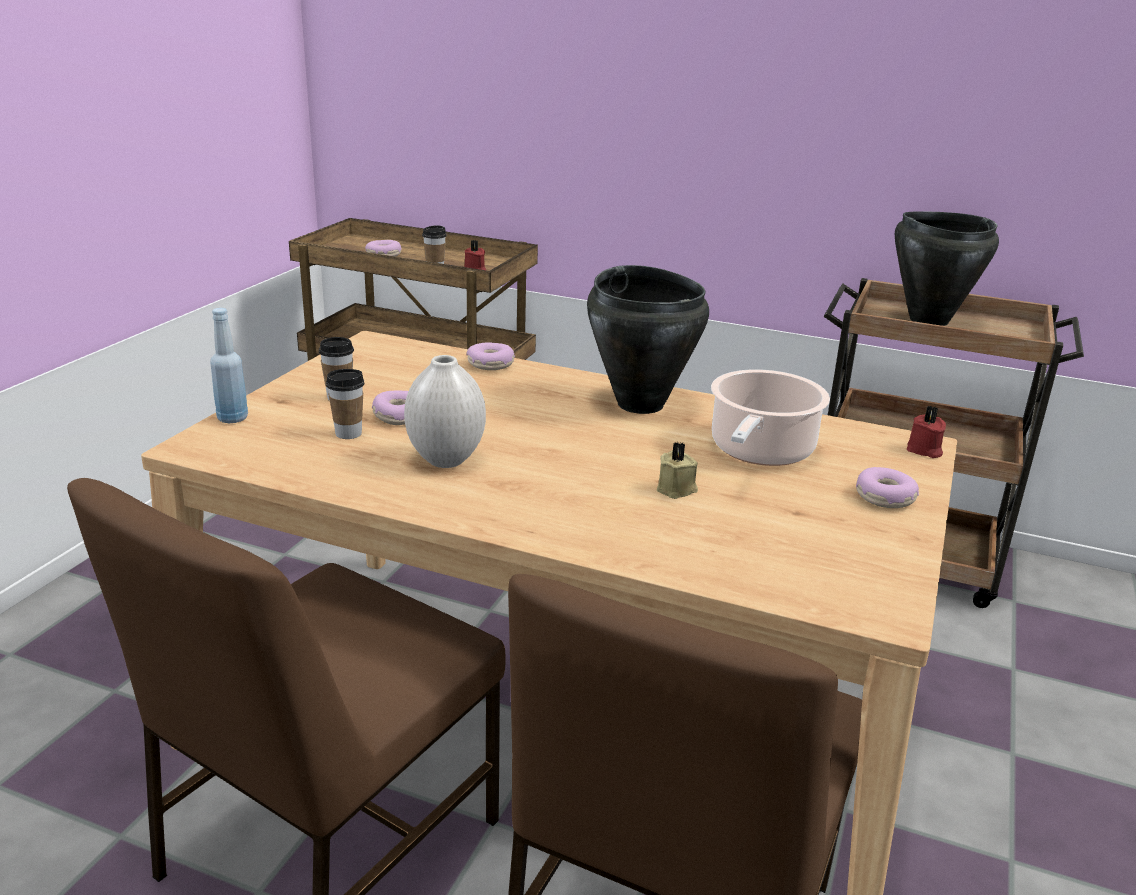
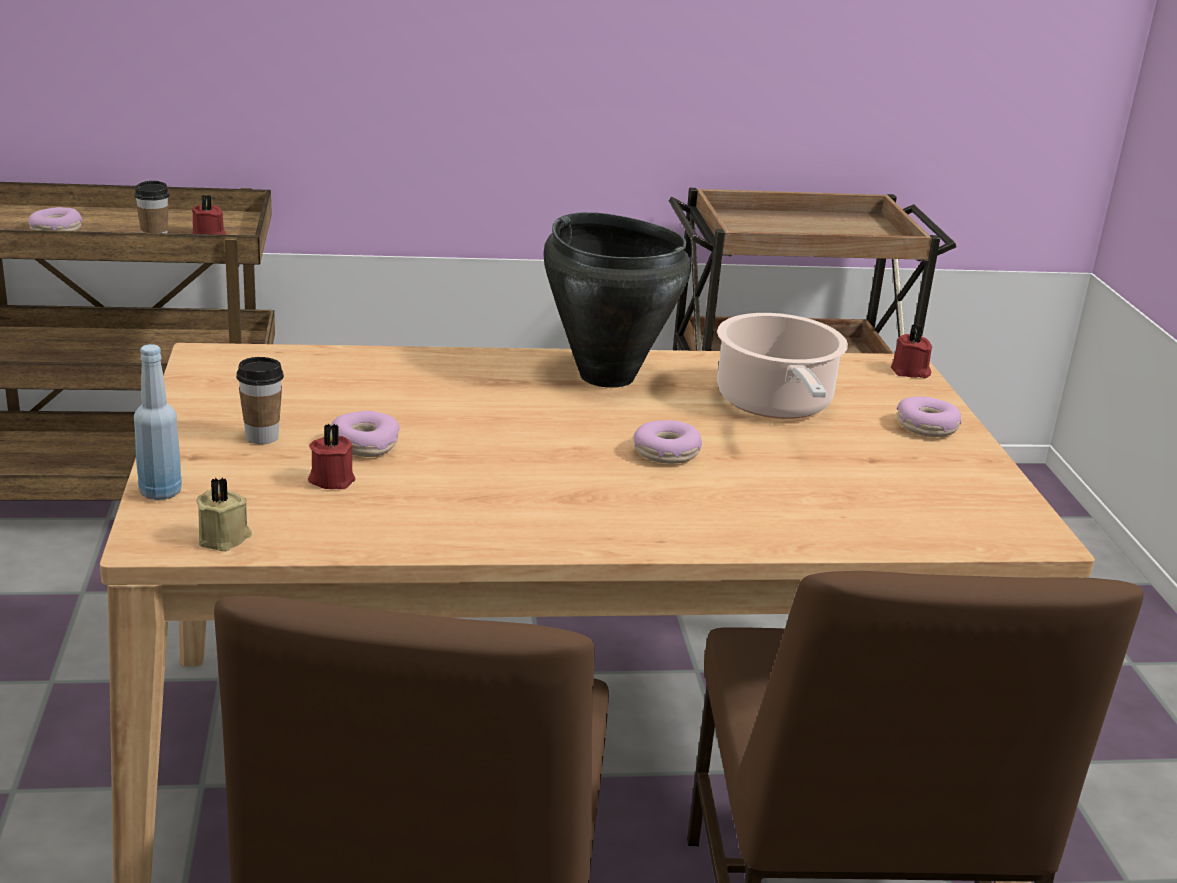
camera: 30 degrees left, 0 degrees up
(348, 433) = (331, 479): cup -> red candle
(447, 460) = (483, 485): white vase -> none
(491, 364) = (390, 359): donut -> donut (666, 453)
(677, 489) = (746, 462): beige candle -> beige candle (225, 538)
(927, 320) = (783, 228): black cooking pot -> none

